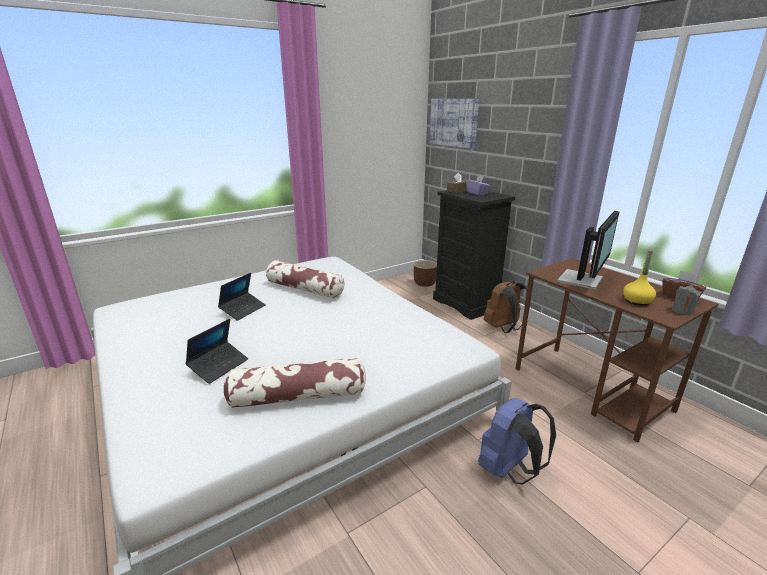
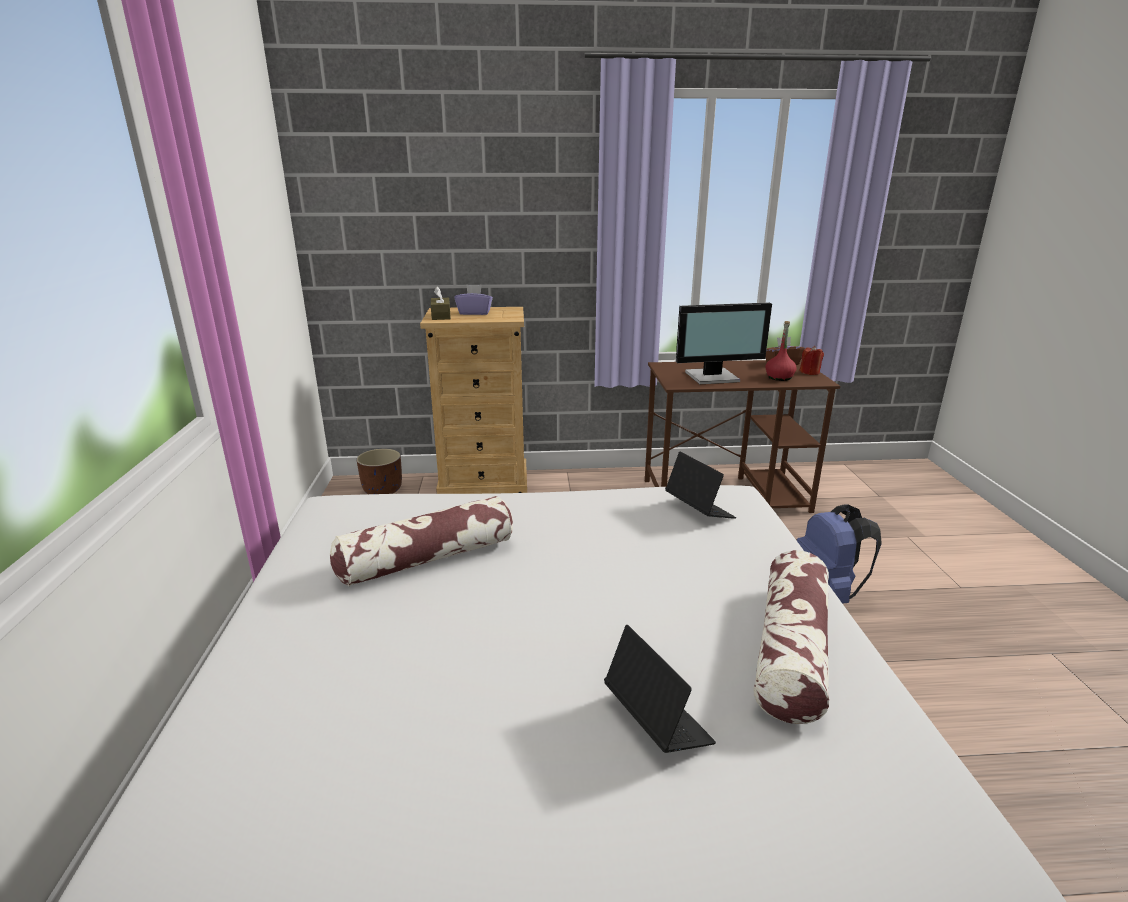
camera: 60 degrees left, 0 degrees up
(243, 310) = (435, 650): laptop -> laptop (699, 510)
(453, 122) = (366, 205): picture -> none
(466, 304) = (484, 486): black dresser -> beige dresser
(504, 328) = (571, 488): brown backpack -> none
(582, 280) = (713, 377): monitor -> monitor turned 105 degrees clockwise
(637, 301) = (779, 377): yellow bottle -> red bottle
(682, 311) = (809, 372): grey candle -> red candle

